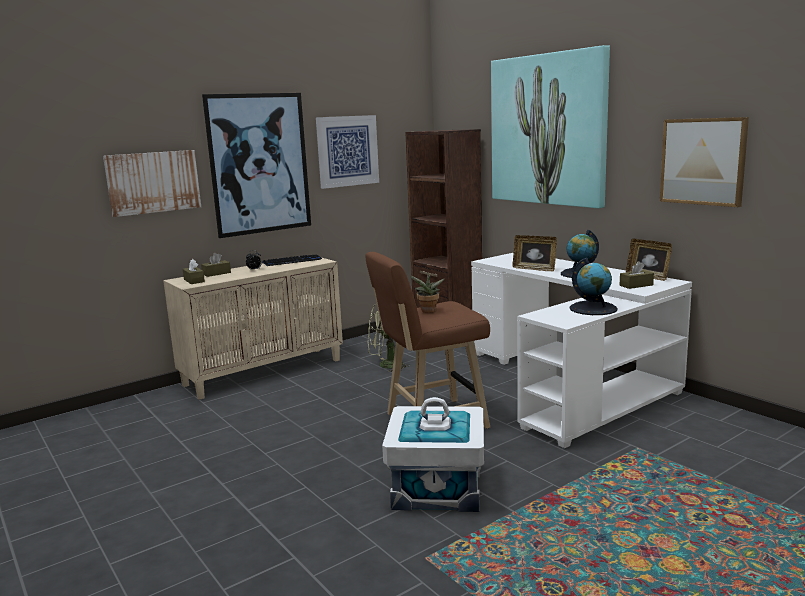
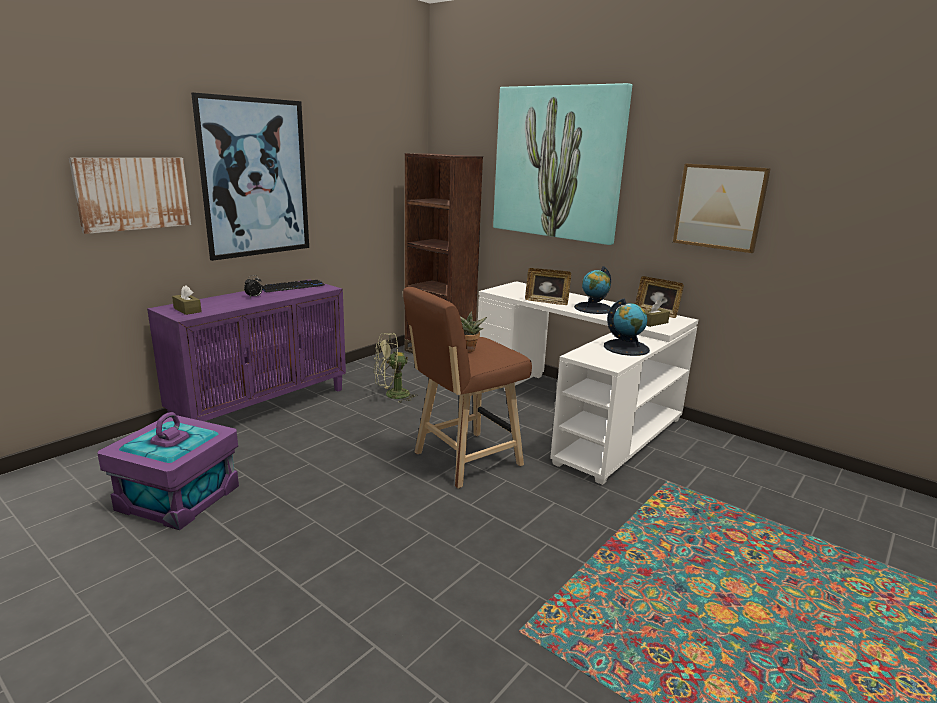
camera: 15 degrees left, 5 degrees up
(172, 440) = (179, 498): none -> purple storage box
(216, 273) = (210, 301): brown tissue box -> none
(264, 372) = (263, 405): beige cabinet -> purple cabinet
(347, 151) = (346, 169): picture -> none
(437, 487) = (498, 539): white storage box -> none

